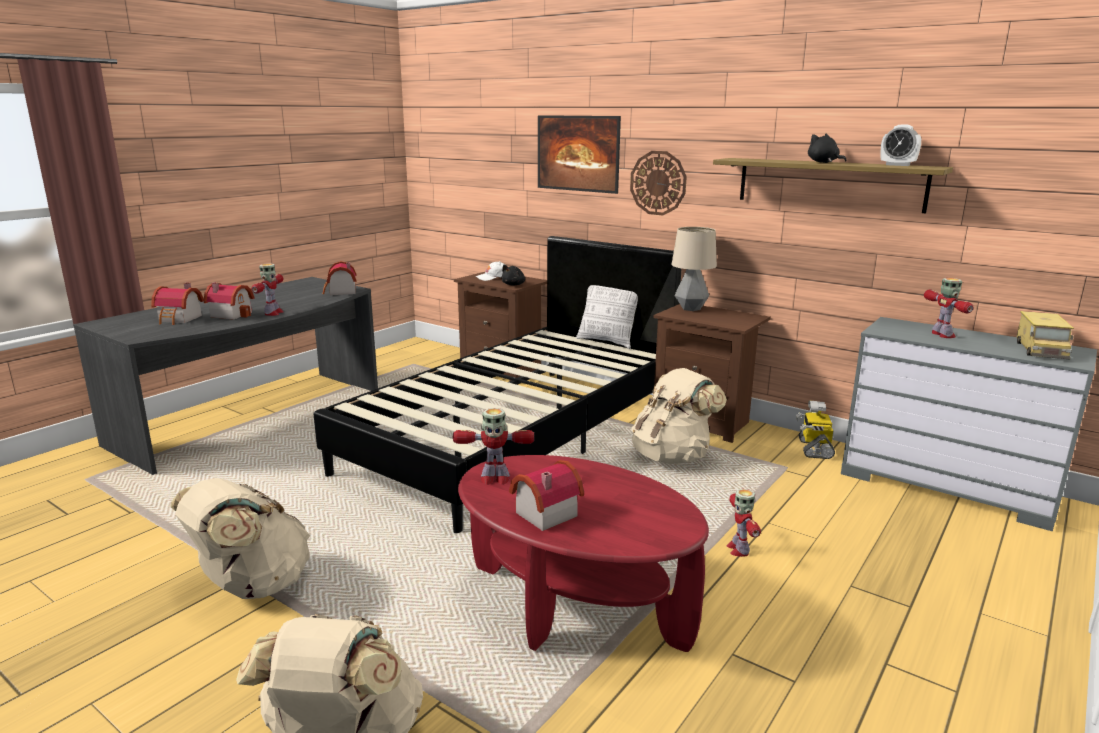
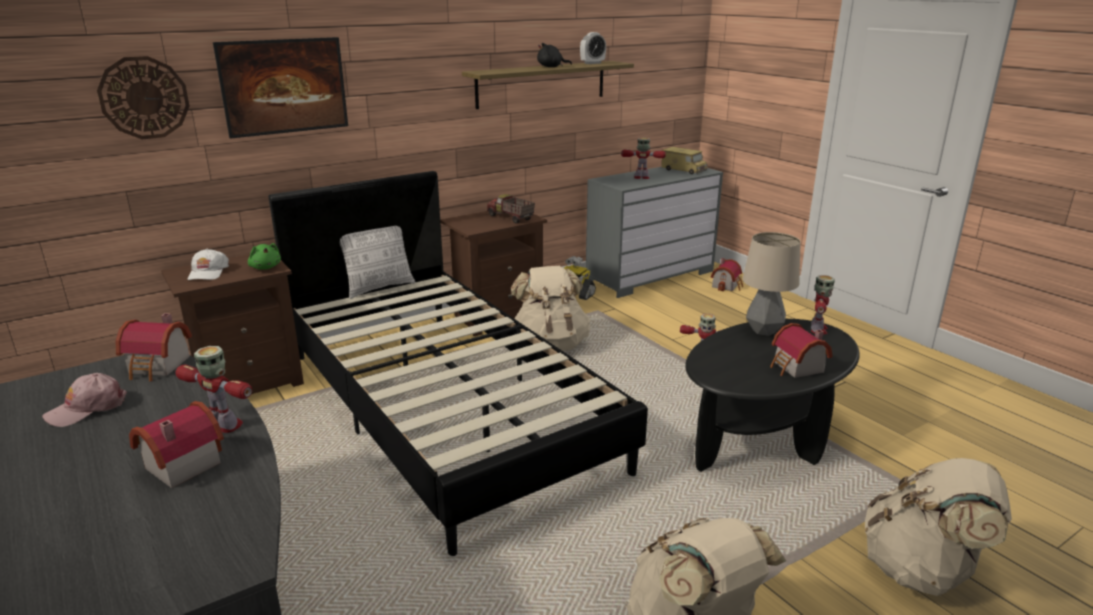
camera: 70 degrees left, 5 degrees up
(180, 319) = (143, 524): toy house -> toy house (727, 285)
(290, 292) = (87, 408): none -> pink cap
(494, 479) = (733, 378): toy robot -> toy robot (817, 329)
(514, 285) = (265, 267): black plush toy -> green plush toy
(575, 606) = (762, 437): red coffee table -> black coffee table
(658, 183) = (393, 106): wall clock -> wall clock (144, 98)
(690, 308) = (464, 221): table lamp -> table lamp (763, 330)
(725, 319) = (510, 218): none -> toy truck

